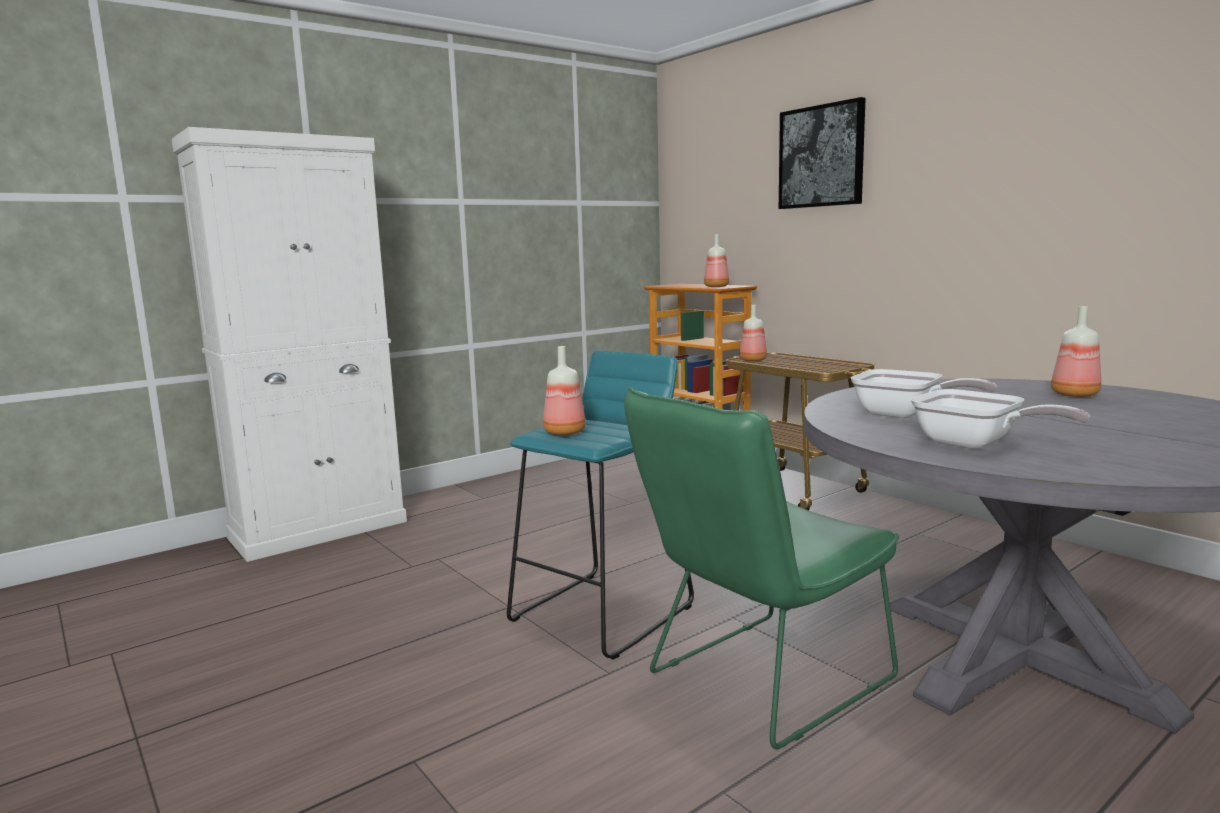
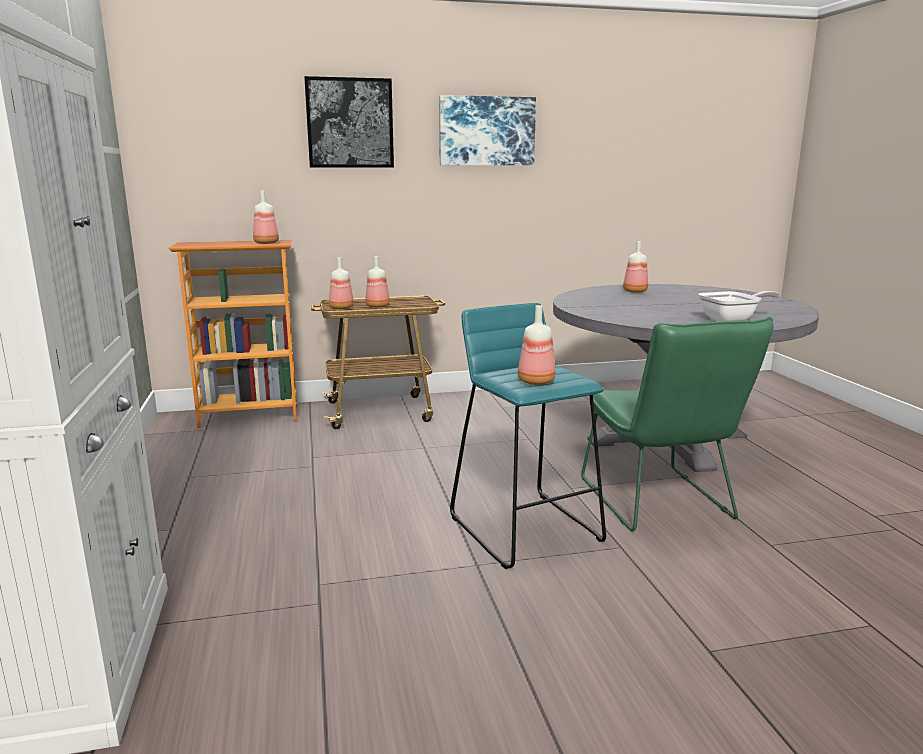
camera: 65 degrees left, 5 degrees up
(785, 364) = (377, 306): none -> bottle
(904, 415) = (653, 315): frying pan -> none
(981, 144) = (486, 131): none -> picture

